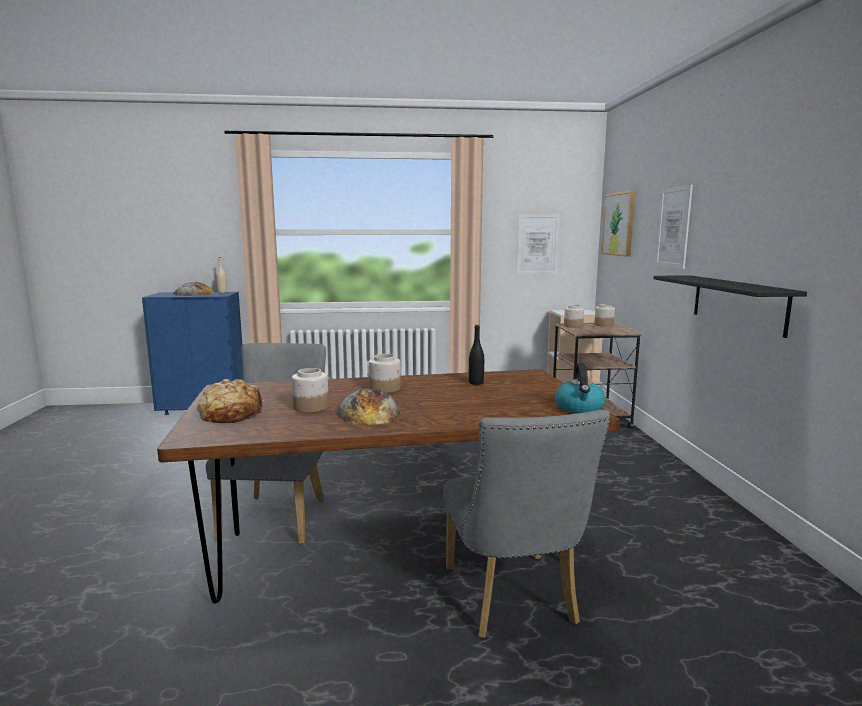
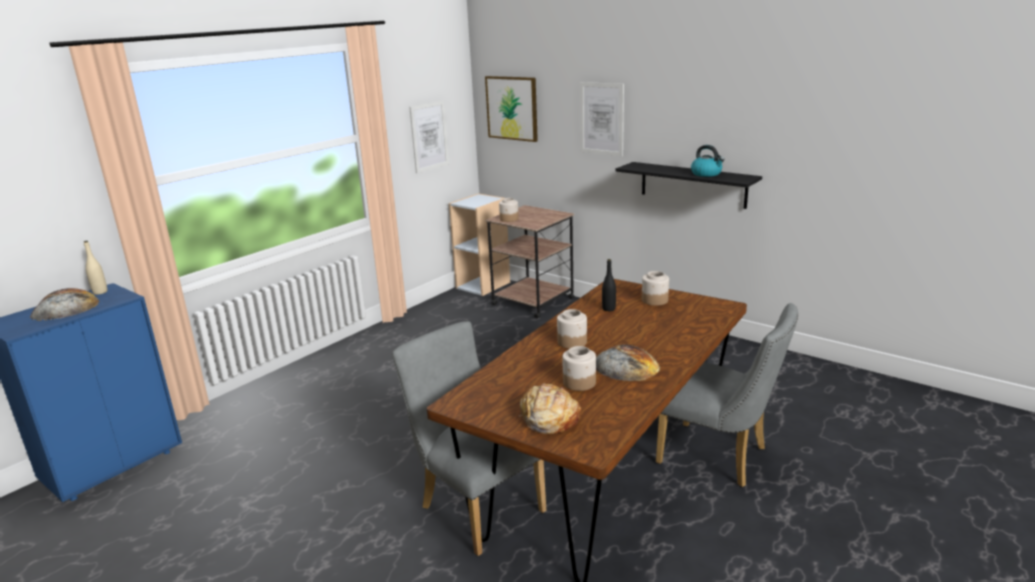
camera: 45 degrees left, 10 degrees up
(579, 408) = (712, 304): kettle -> kettle (706, 174)
(603, 325) = (526, 211): jar -> jar (654, 300)

